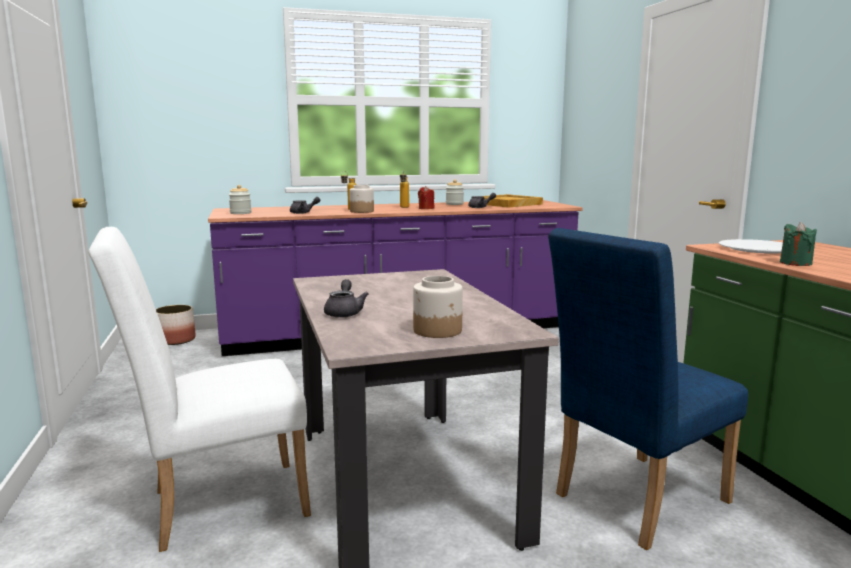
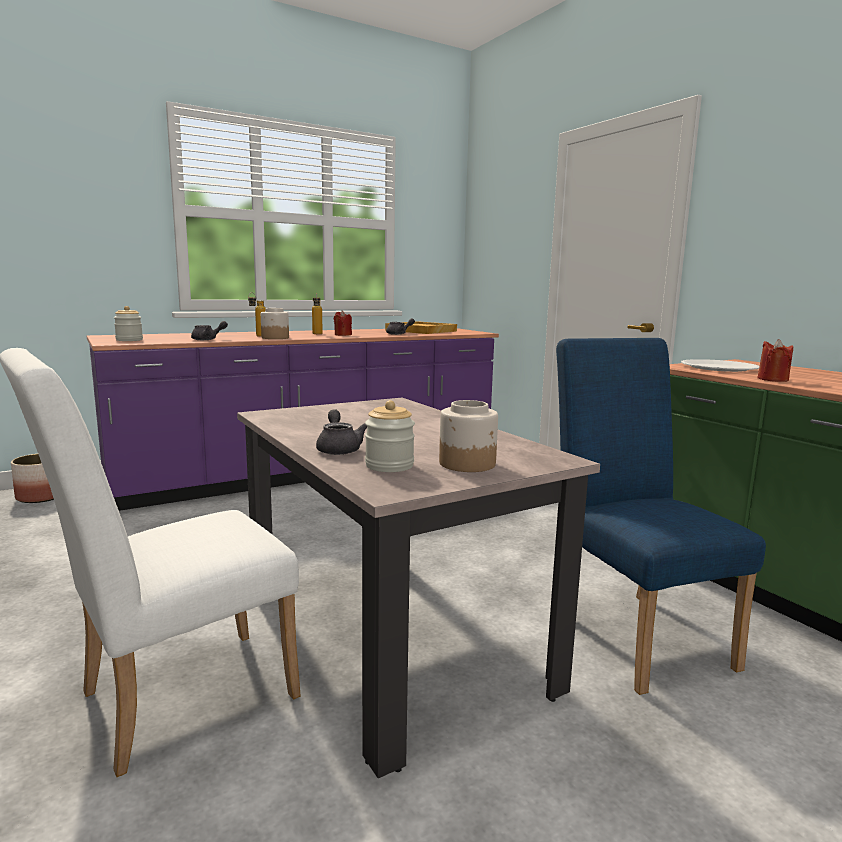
camera: 15 degrees left, 0 degrees up
(454, 204) = (367, 331): jar -> jar (389, 465)
(632, 501) = (633, 630): blue chair -> blue chair turned 120 degrees clockwise
(795, 263) = (772, 379): green candle -> red candle

